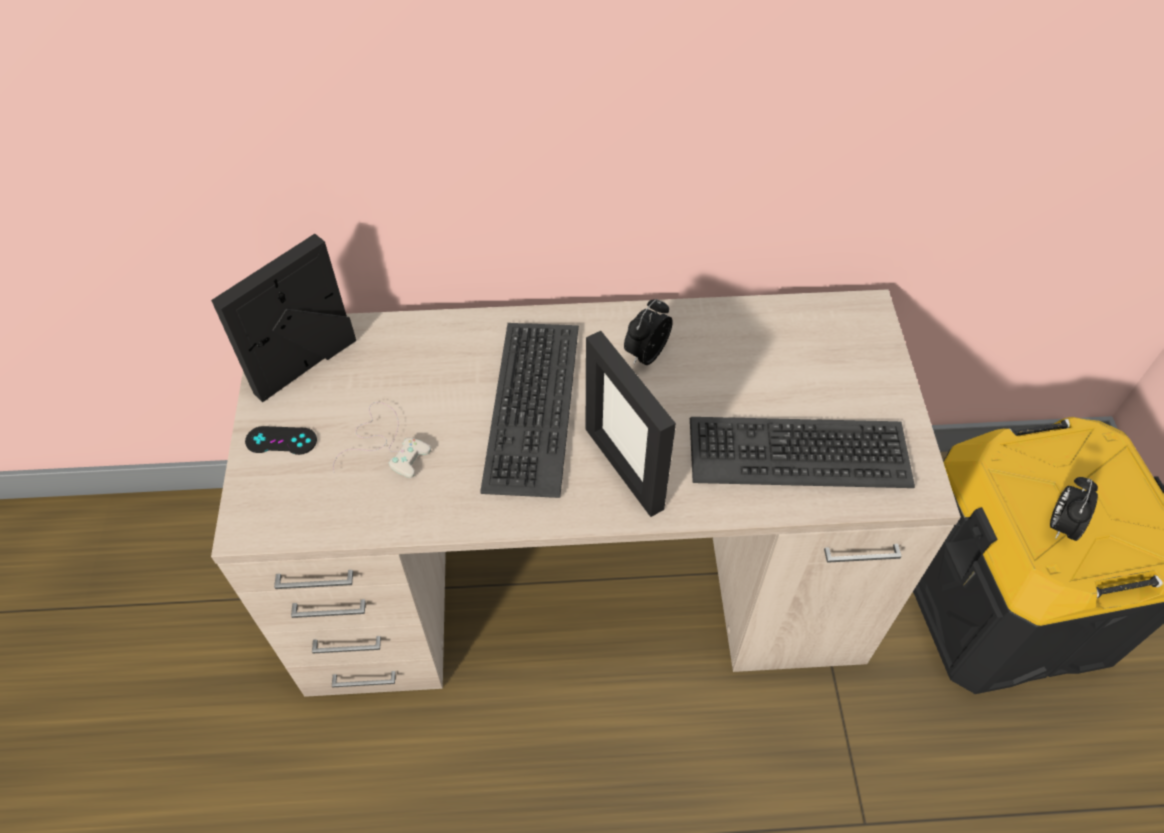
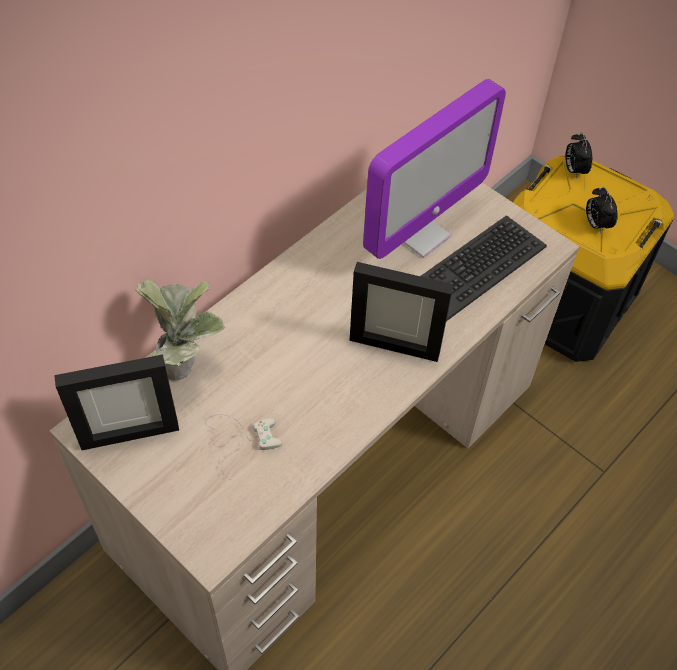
camera: 45 degrees left, 0 degrees up
(281, 441) = (170, 489): black game controller -> none
(306, 366) = (129, 433): picture frame -> picture frame turned 105 degrees counterclockwise
(417, 342) = (187, 364): none -> potted plant
(530, 406) = (303, 351): keyboard -> none
(646, 353) = (335, 271): alarm clock -> alarm clock (574, 170)
(778, 376) = (420, 234): none -> monitor

